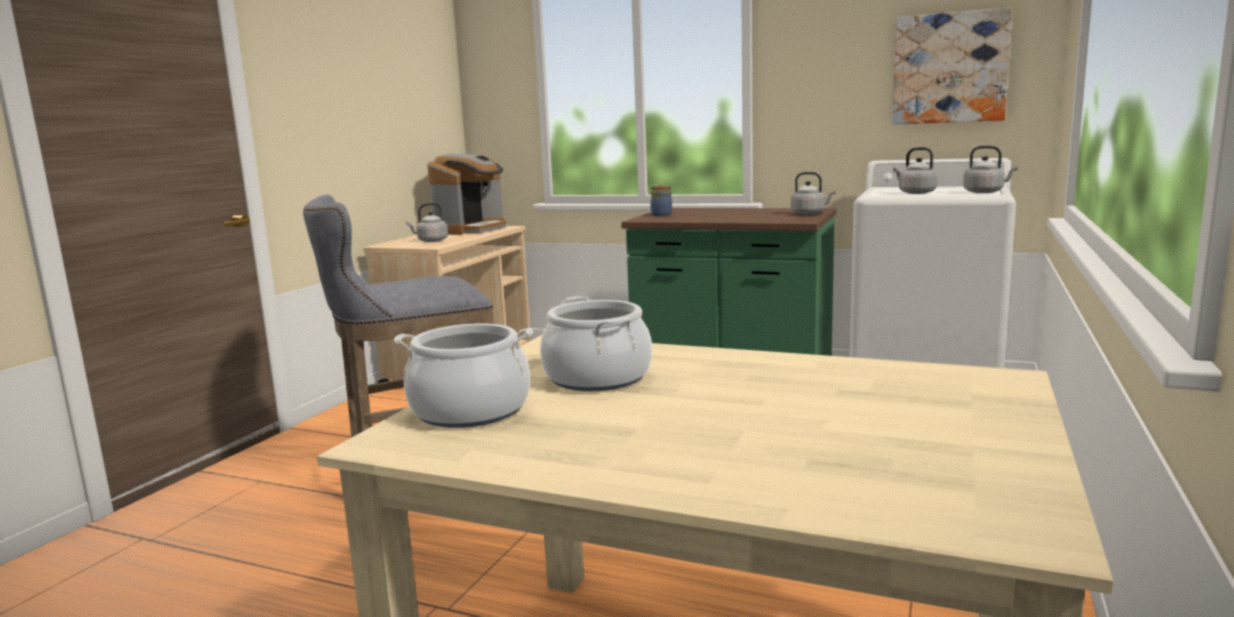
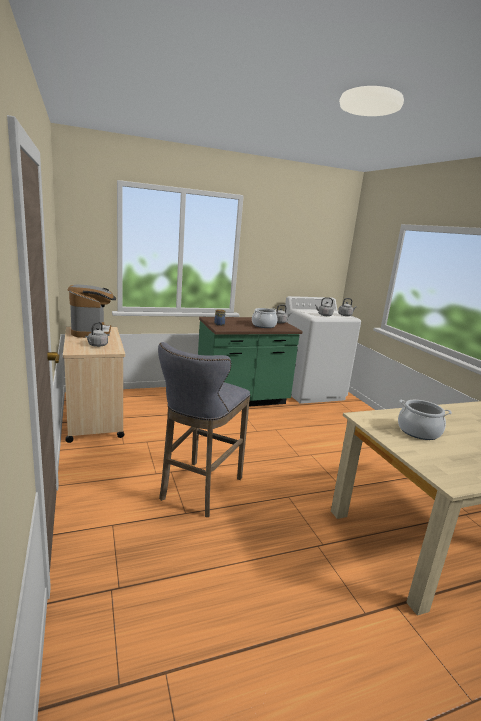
camera: 45 degrees left, 5 degrees up
(470, 410) = (431, 459): cooking pot -> cooking pot (263, 325)
(950, 68) = (315, 259): picture -> none

